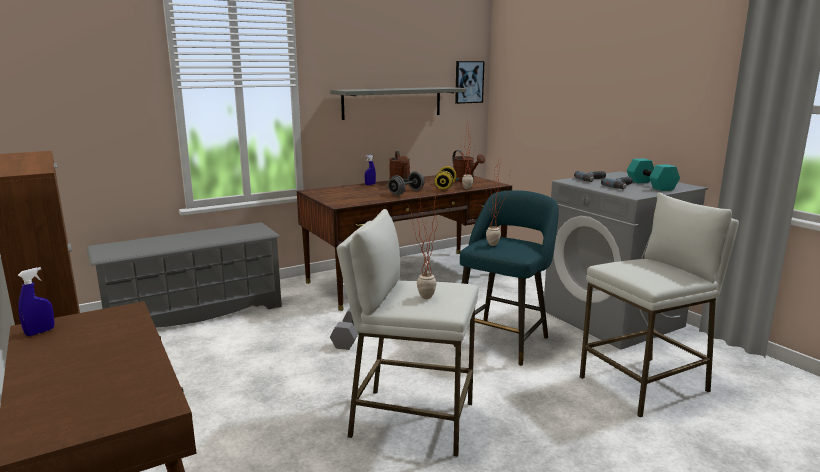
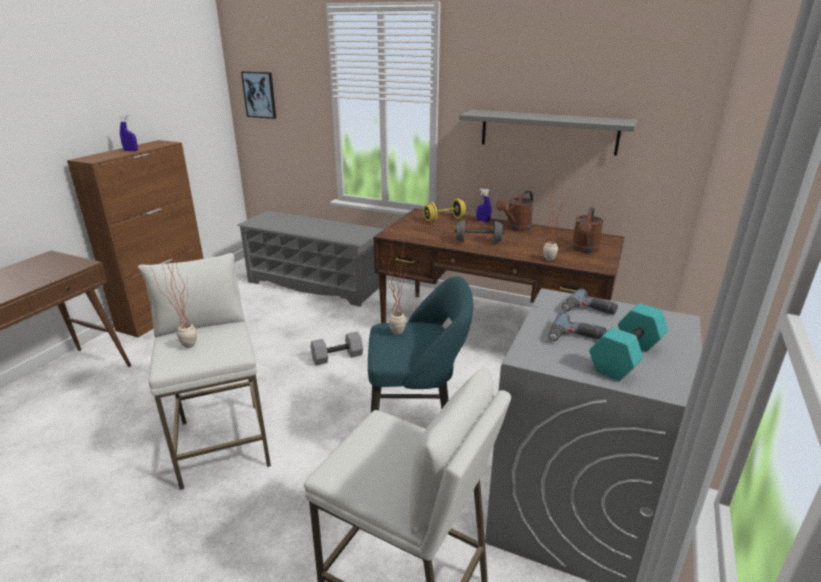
camera: 55 degrees right, 10 degrees up
(40, 332) = (41, 259): blue spray bottle -> blue spray bottle (131, 150)
(445, 187) = (535, 249): yellow dumbbell -> yellow dumbbell (444, 220)
(468, 82) = (678, 115): picture -> picture (259, 95)

